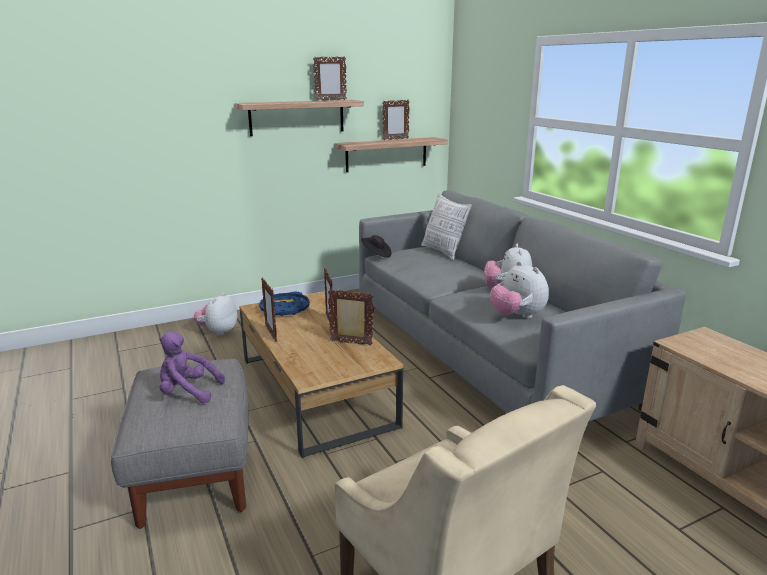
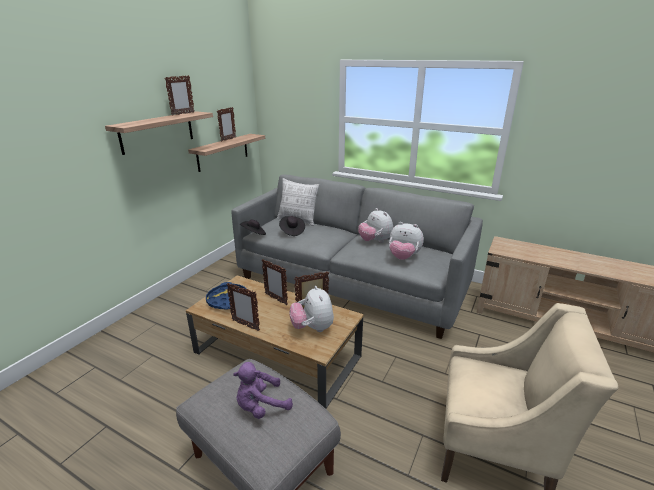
camera: 35 degrees left, 5 degrees up
(218, 331) = (140, 336): plush toy -> plush toy (312, 328)
(417, 259) = (292, 231): none -> black hat

